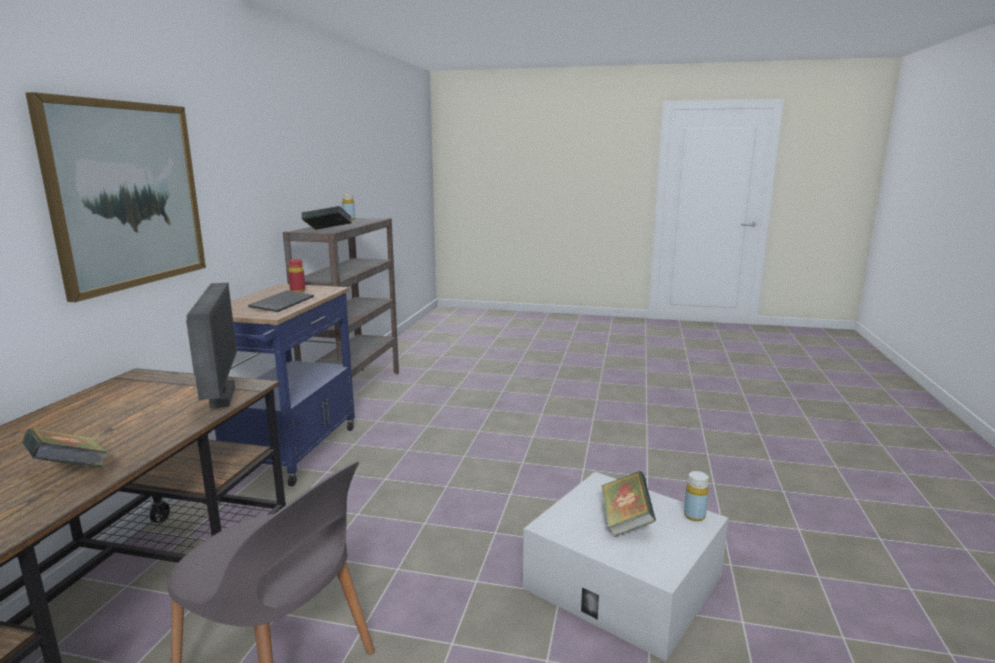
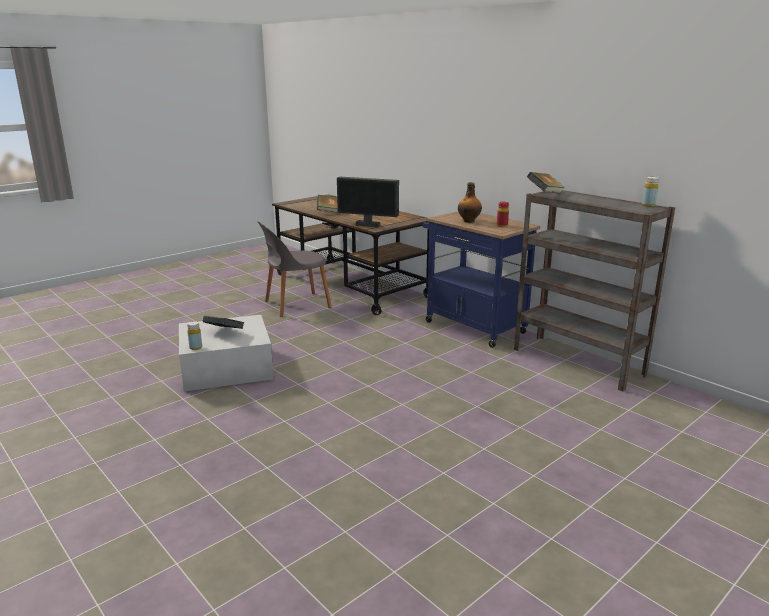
camera: 125 degrees right, 5 degrees up
(127, 195) = (449, 135): picture -> none
(282, 303) = (469, 221): keyboard -> bottle

